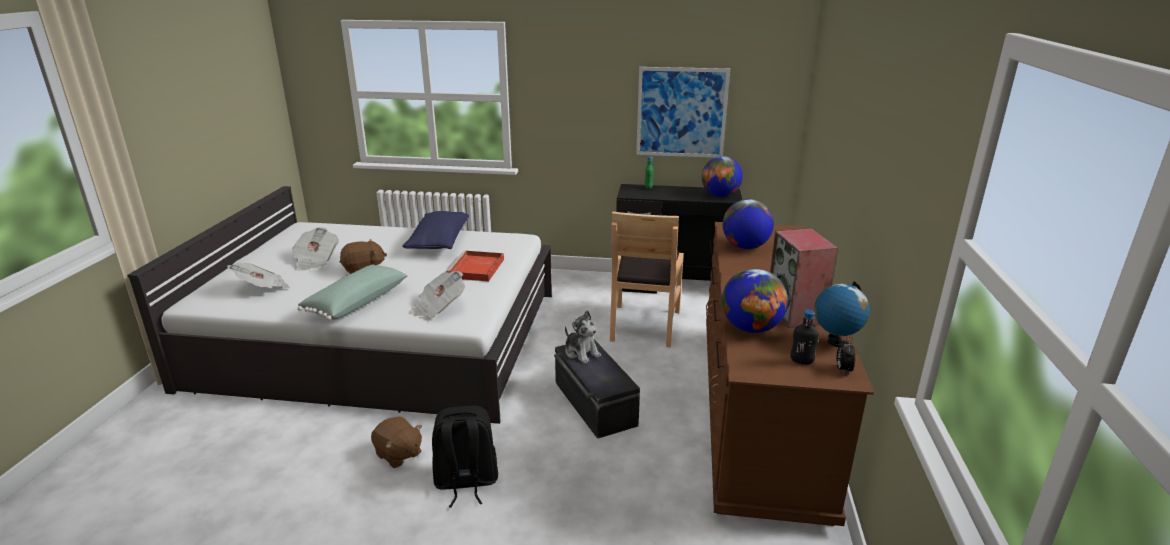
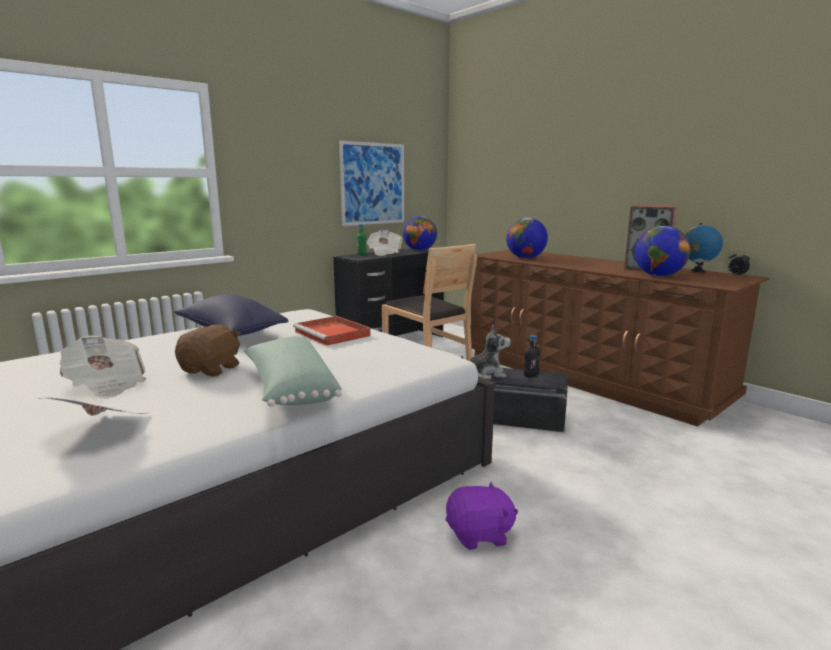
camera: 50 degrees left, 10 degrees down
(398, 454) = (479, 535): brown plush toy -> purple plush toy
(438, 308) = (389, 360): newspaper -> newspaper (384, 253)
(466, 482) = (572, 510): black backpack -> none
(801, 362) = (719, 278): black bottle -> black bottle (530, 376)

